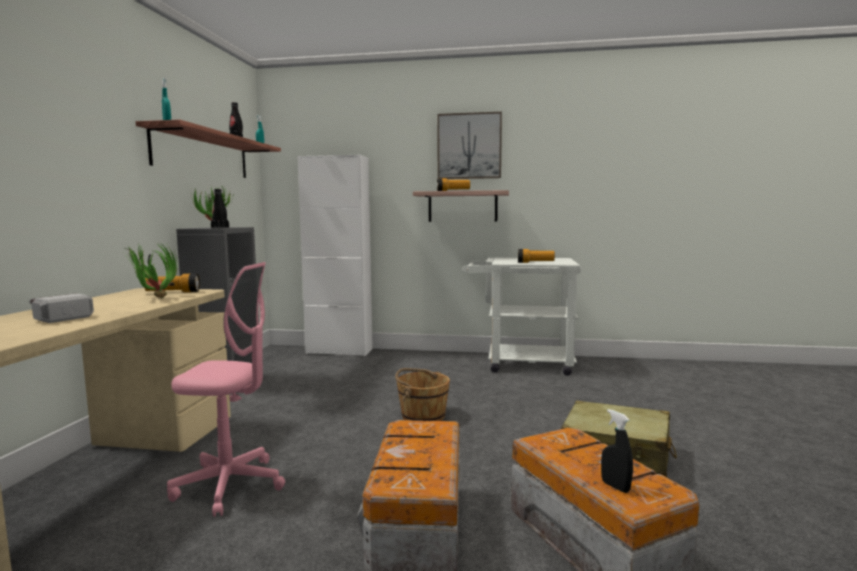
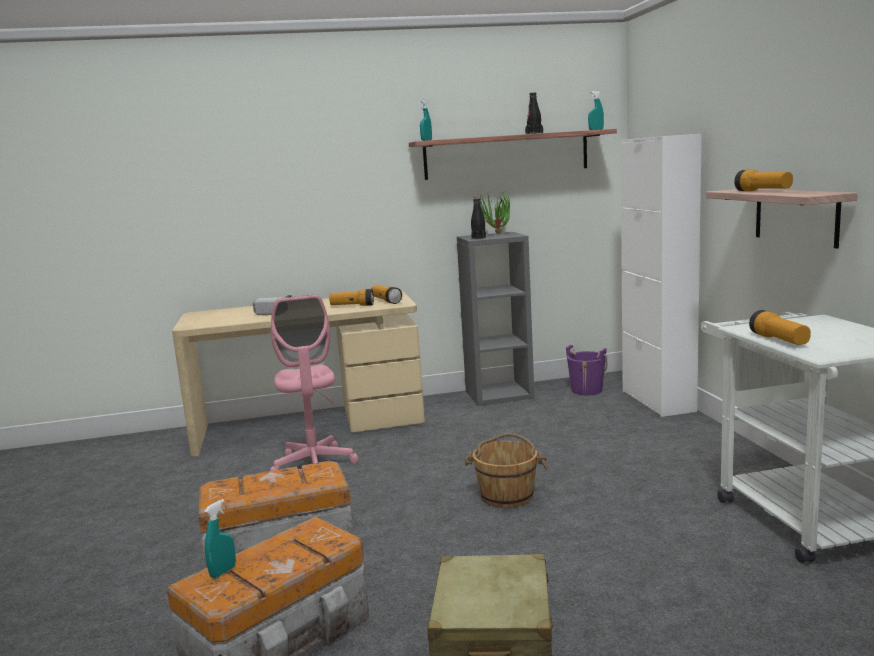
camera: 70 degrees right, 5 degrees up
(154, 299) = (352, 306): potted plant -> flashlight
(282, 360) = (586, 390): none -> purple bucket
(469, 146) = (808, 108): picture -> none
(615, 486) = (223, 571): black spray bottle -> turquoise spray bottle

